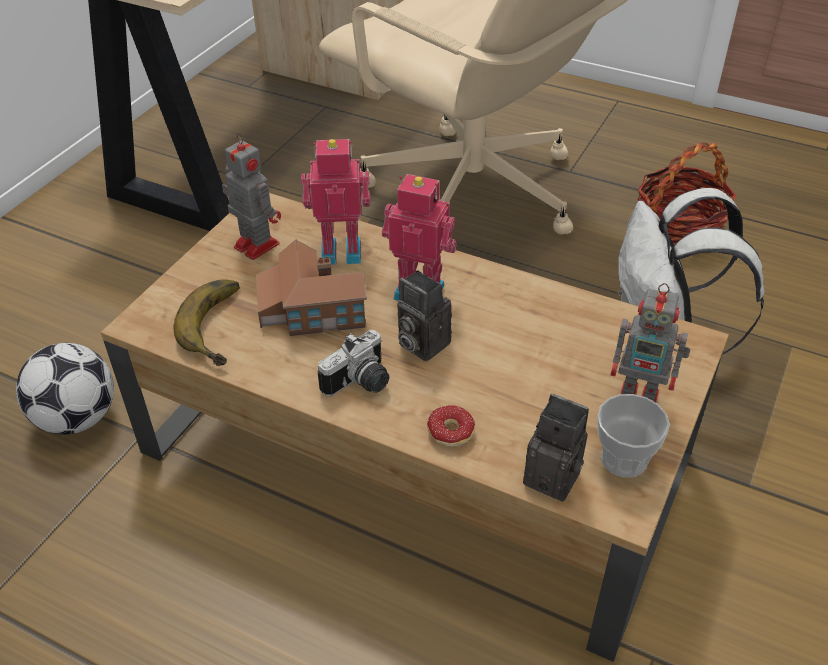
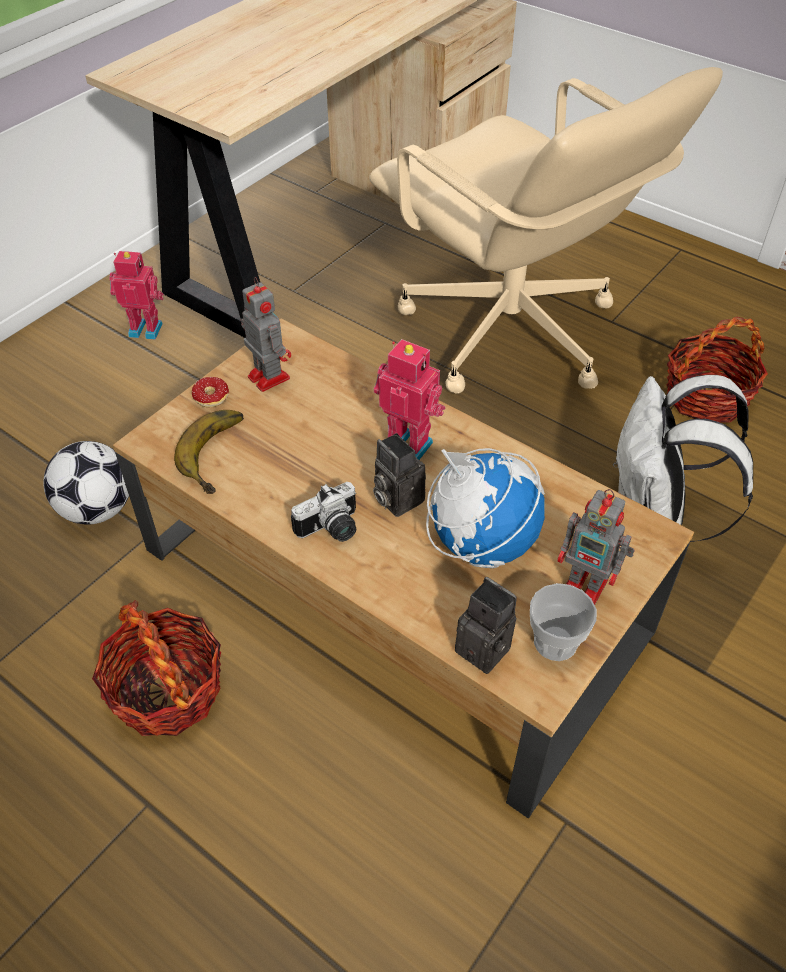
camera: 10 degrees right, 5 degrees up
(193, 595) = (167, 690): none -> basket
(310, 309) = (303, 449): toy house -> none
(341, 250) = (345, 393): toy robot -> toy robot (146, 328)
(444, 436) = (394, 593): donut -> donut (204, 399)
(520, 374) = (481, 543): none -> globe

